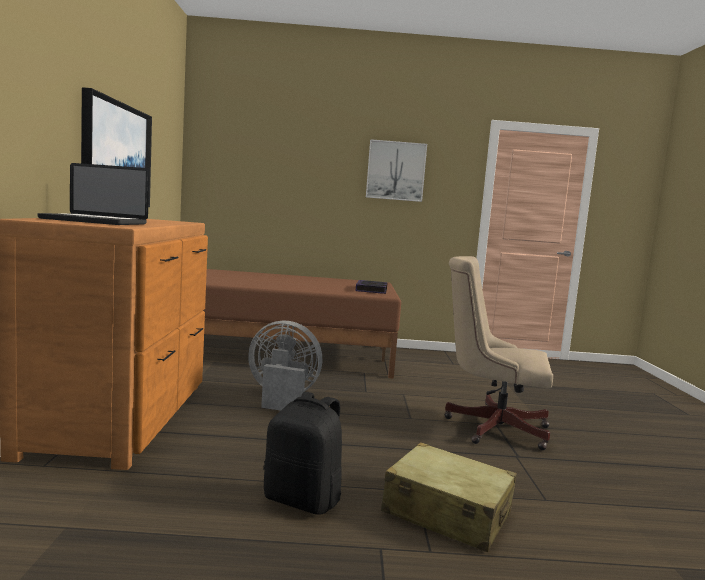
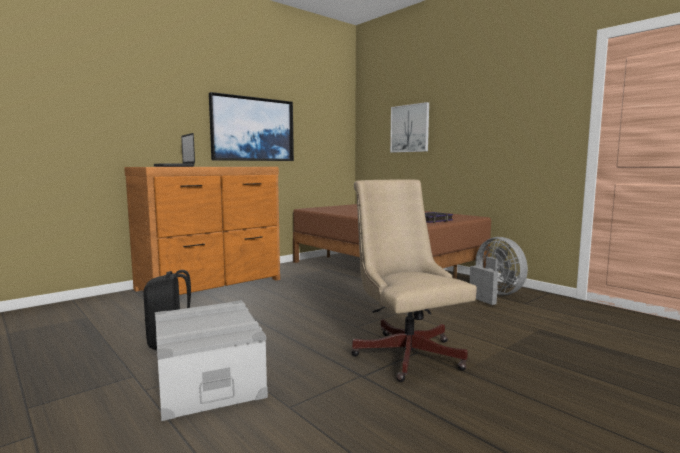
camera: 50 degrees right, 0 degrees up
(282, 398) = (308, 294): grey fan -> grey fan (494, 295)
(396, 171) = (495, 108): picture -> picture (410, 128)
(447, 513) = (208, 380): beige suitcase -> grey storage box

